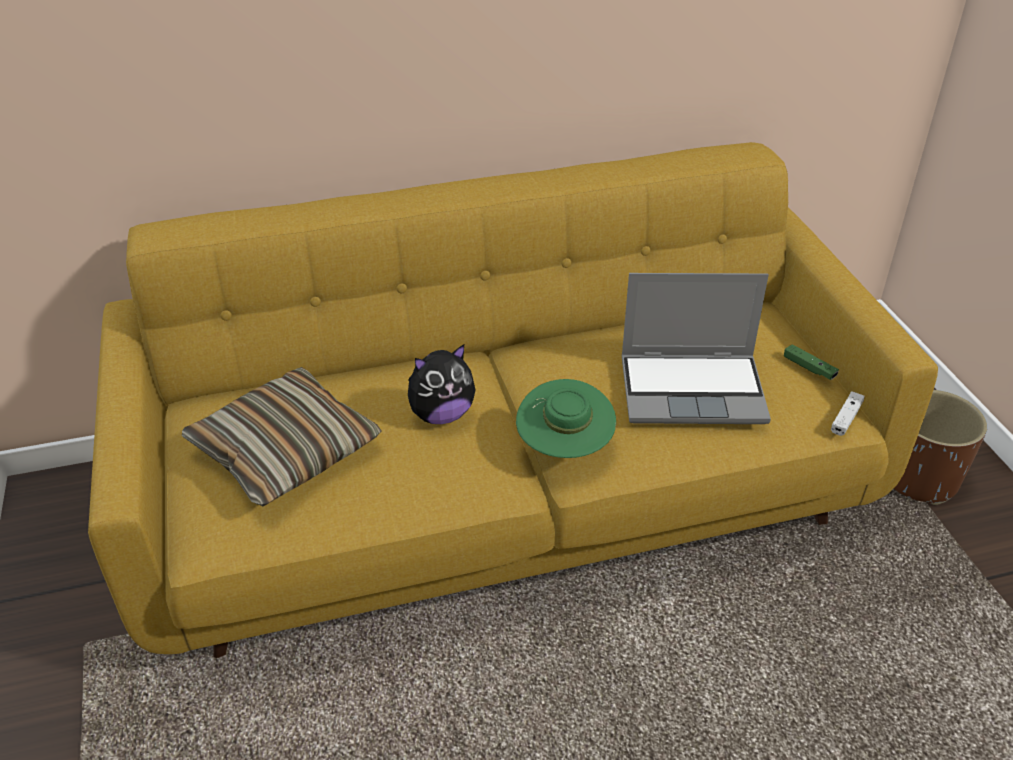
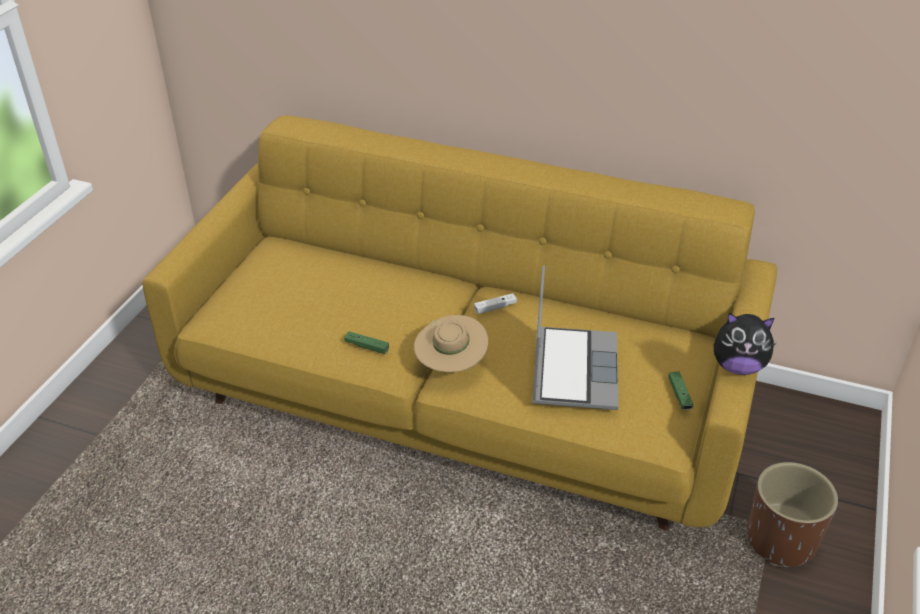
camera: 35 degrees right, 0 degrees up
(285, 451) = (292, 290): pillow -> none
(441, 414) = (398, 310): plush toy -> plush toy (738, 366)
(451, 473) = (367, 347): none -> green game controller
(564, 447) = (450, 365): green hat -> beige hat
(693, 389) = (573, 369): laptop -> laptop turned 120 degrees counterclockwise
(846, 418) = (666, 441): white game controller -> white game controller (495, 307)

